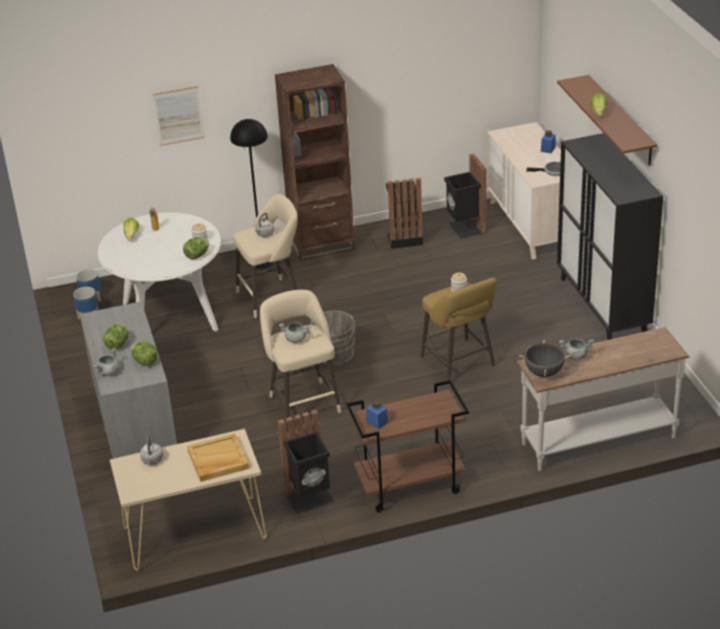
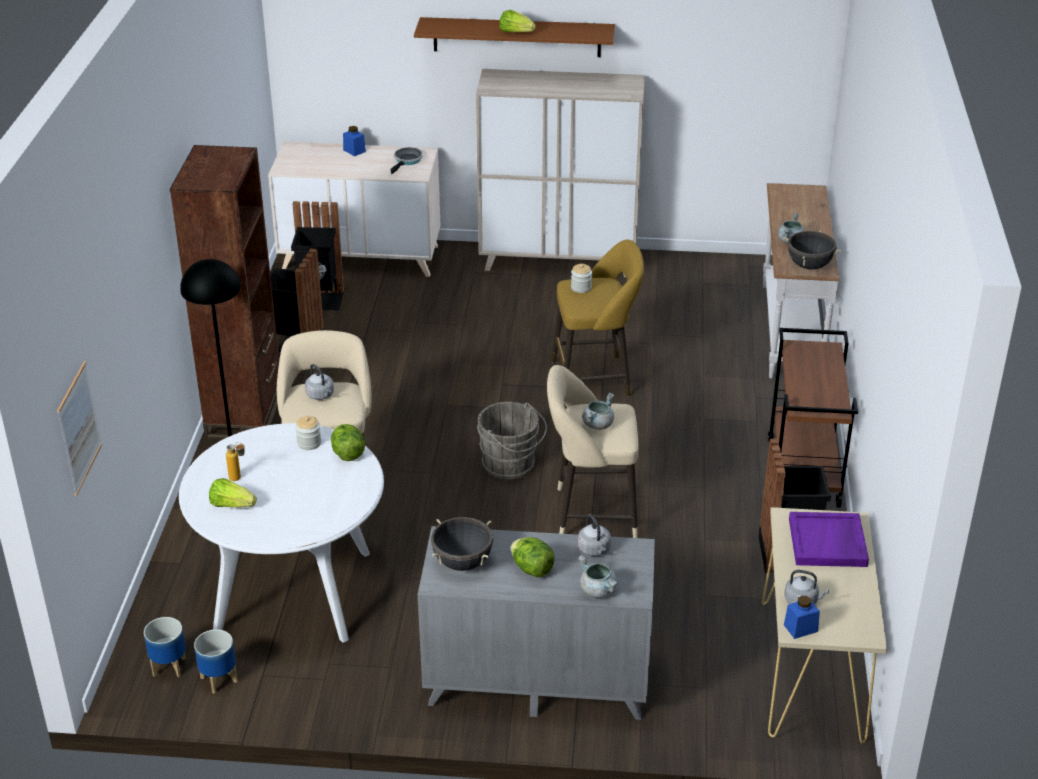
camera: 70 degrees left, 0 degrees up
(112, 320) = (462, 563): none -> black cooking pot
(145, 362) = (594, 550): lettuce -> grey kettle
(178, 115) = (125, 312): picture -> picture (79, 428)
(217, 460) = (828, 543): beige tray -> purple tray
(377, 422) = (819, 401): blue jar -> blue jar (800, 628)
(603, 306) = (558, 261): black cabinet -> beige cabinet

